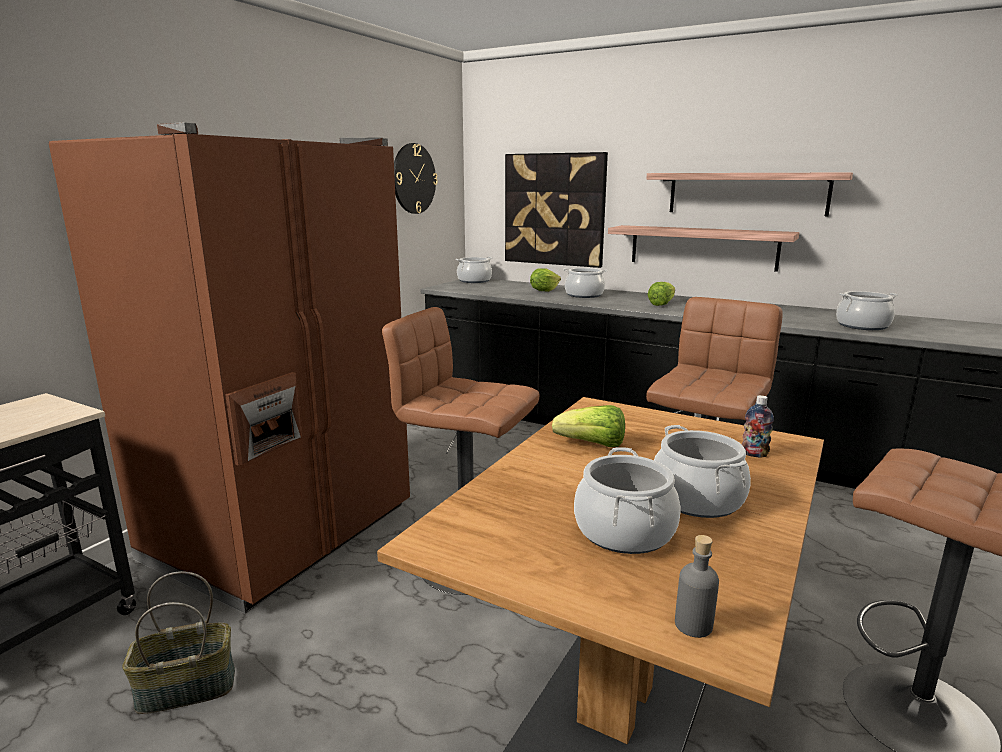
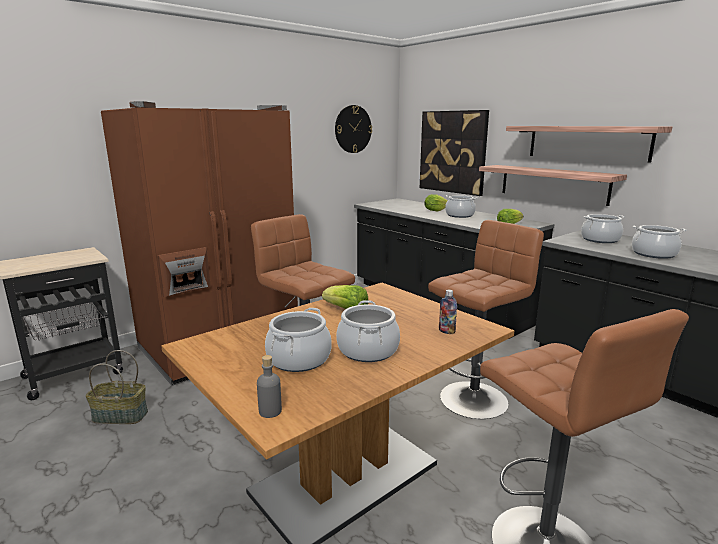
camera: 20 degrees right, 0 degrees up
(474, 281) = (396, 201): cooking pot -> cooking pot (600, 240)

